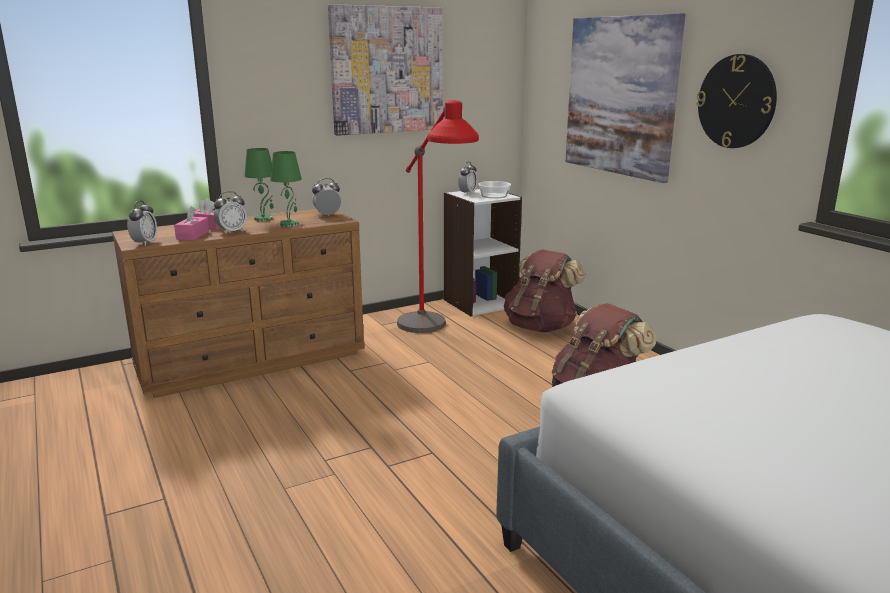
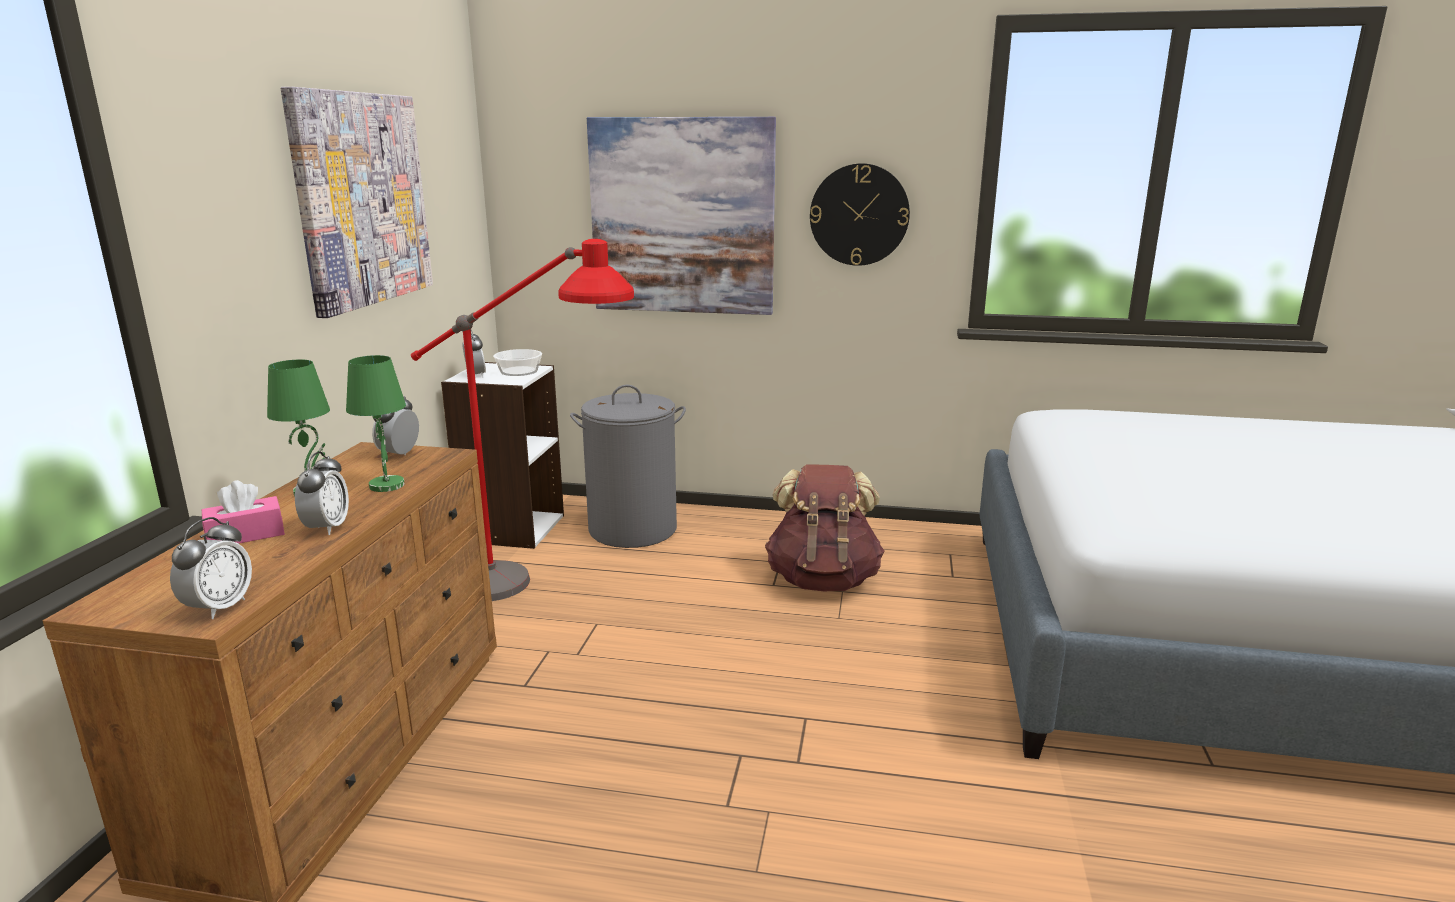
camera: 50 degrees left, 0 degrees up
(144, 243) = (219, 608): alarm clock -> alarm clock turned 60 degrees clockwise
(193, 235) = (274, 559): pink tissue box -> none
(540, 327) = (633, 529): brown backpack -> grey laundry basket

